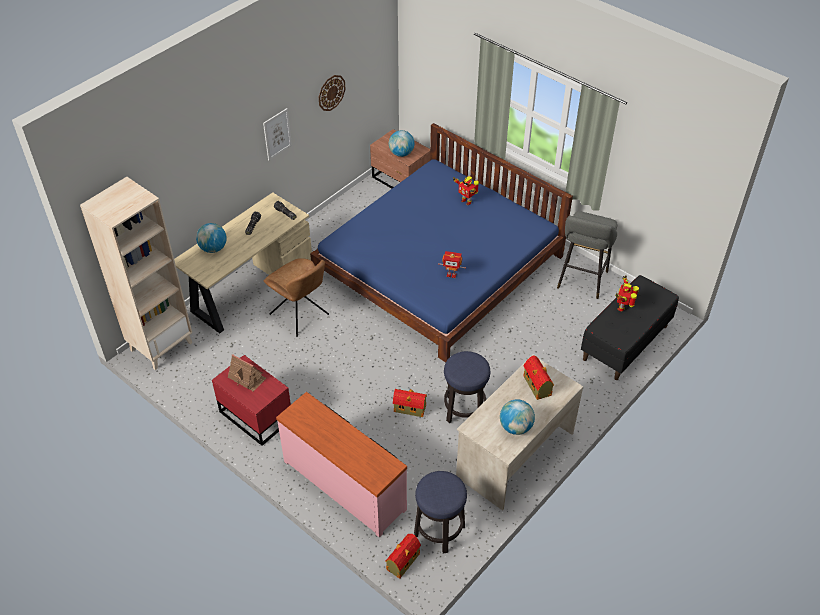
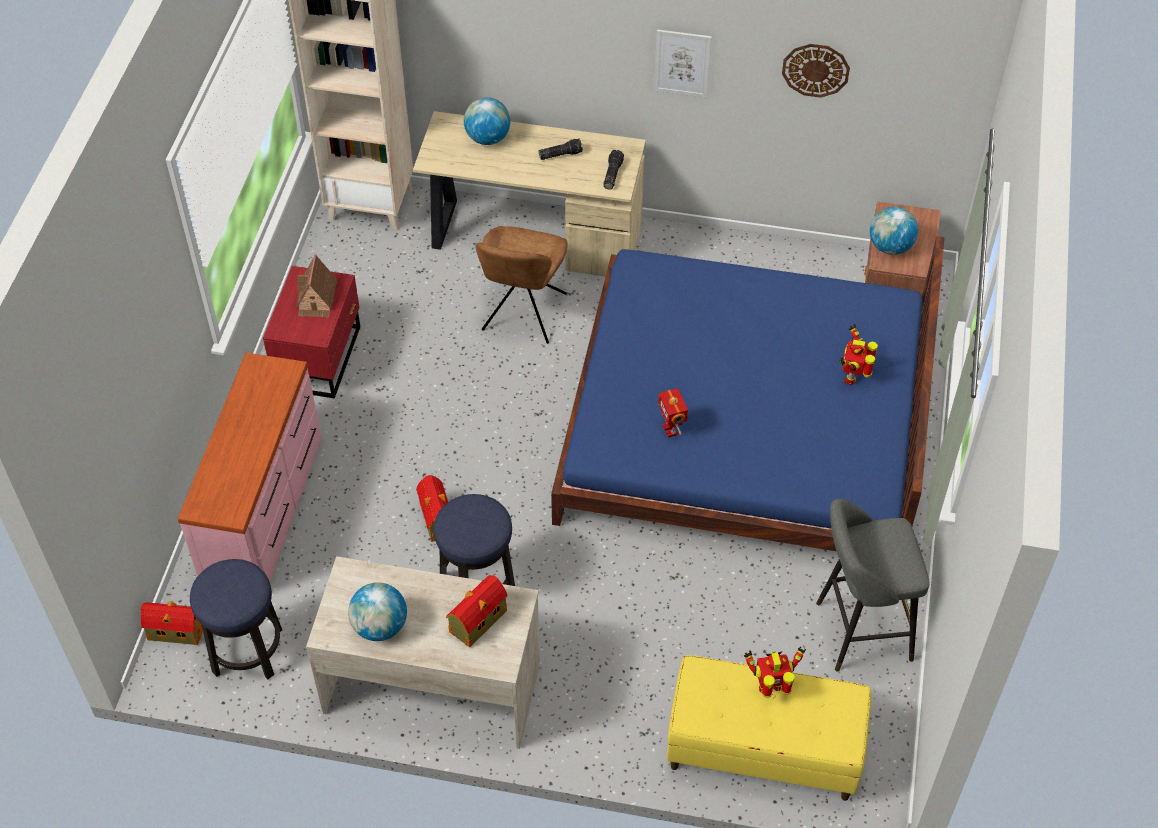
camera: 60 degrees right, 5 degrees up
(625, 343) = (763, 750): black bench -> yellow bench

